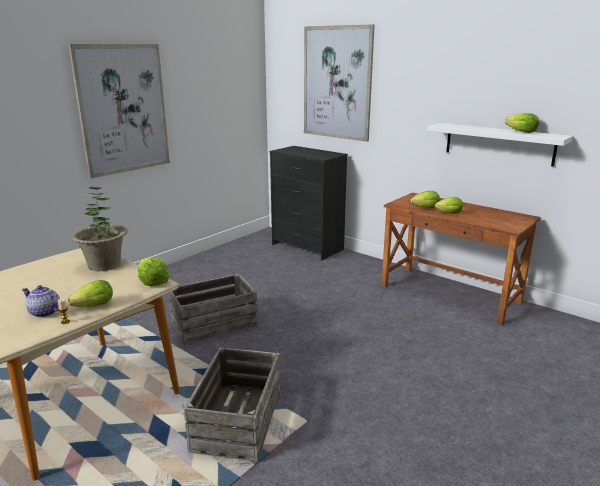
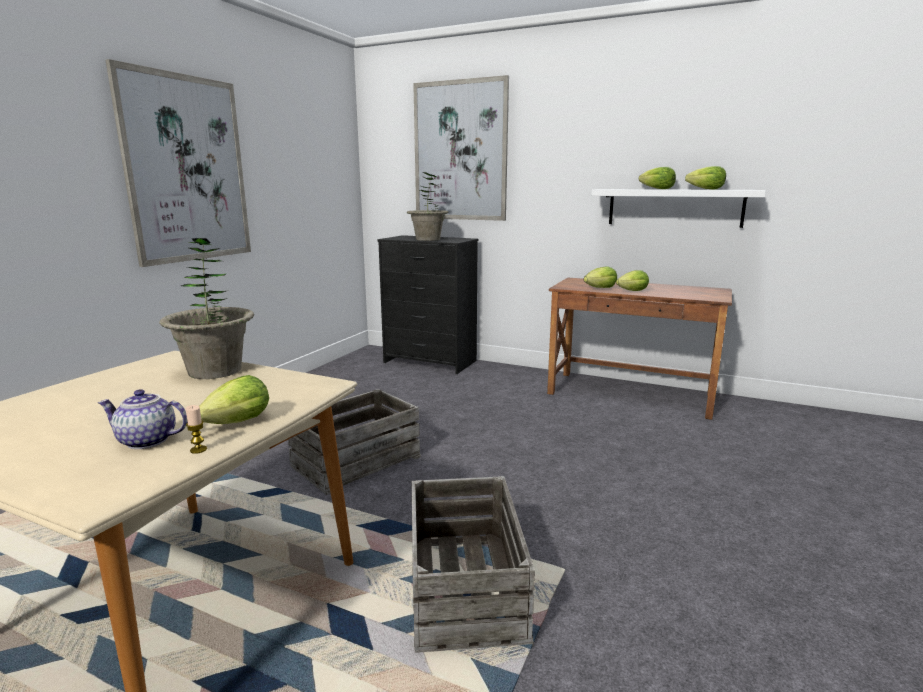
camera: 15 degrees left, 5 degrees down
(152, 282) = (314, 383): lettuce -> lettuce (657, 189)
(306, 153) = (428, 239): none -> potted plant

